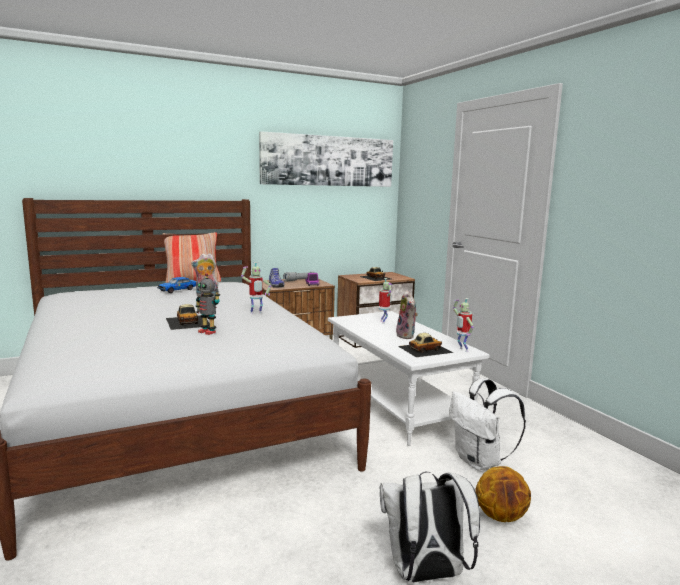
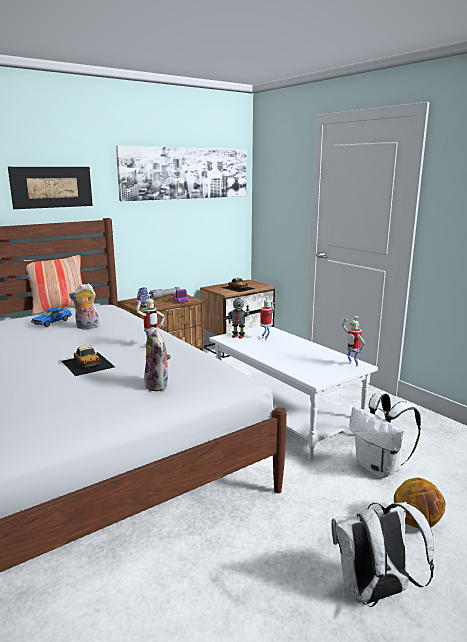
camera: 10 degrees left, 5 degrees up
(195, 167) = (52, 187): none -> picture
(208, 332) = (116, 375): toy robot -> toy robot (238, 336)
(407, 336) = (295, 353): plush toy -> plush toy (159, 385)
(424, 349) = (318, 367): toy car -> none

